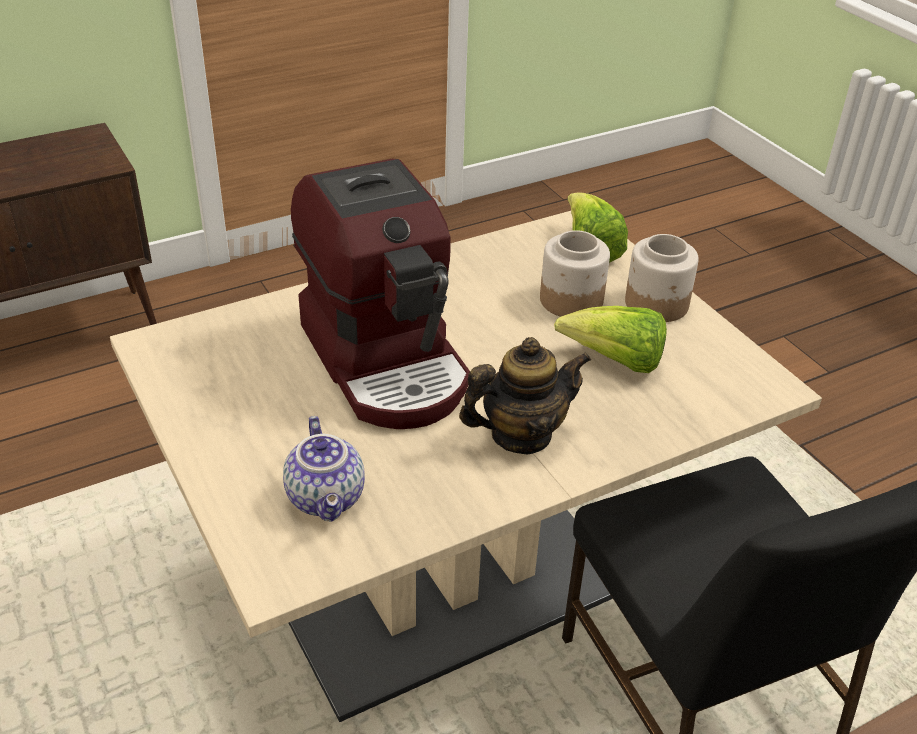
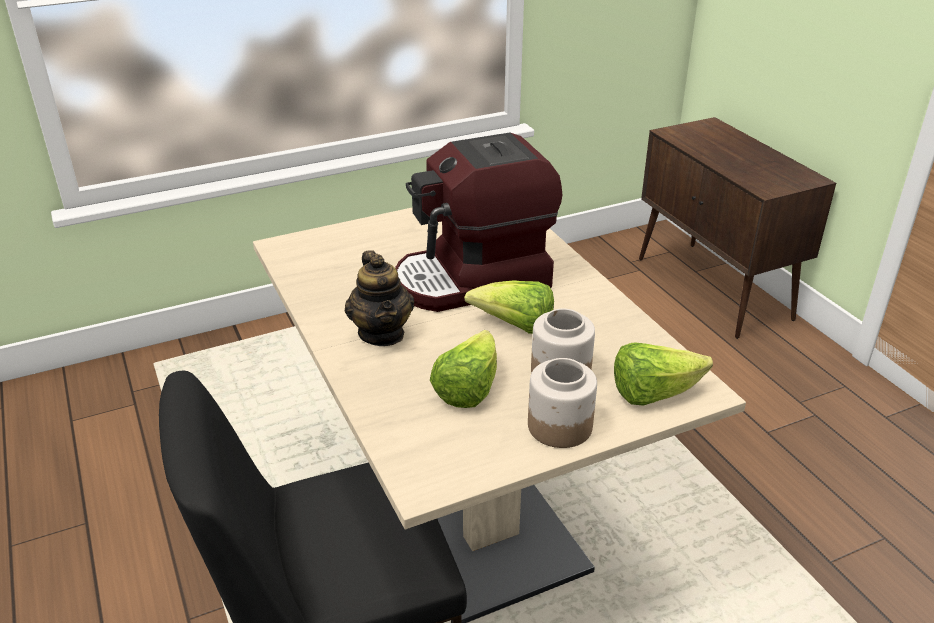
camera: 95 degrees right, 5 degrees down
(327, 498) = (339, 260): teapot -> none
(490, 328) = (515, 327): none -> lettuce

